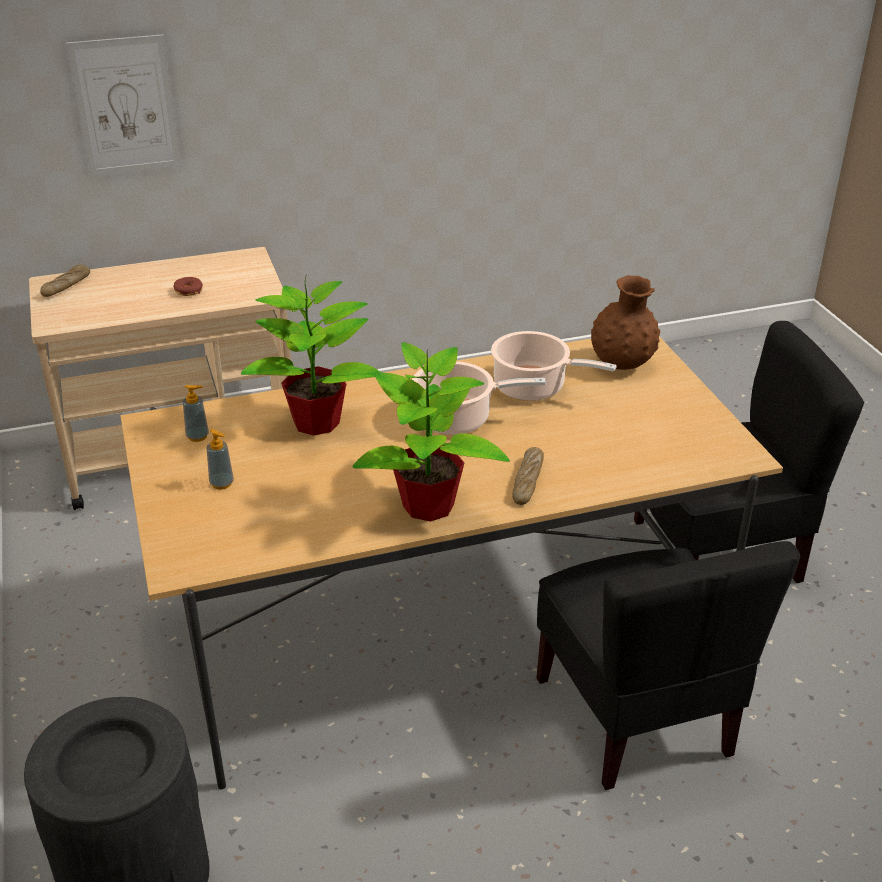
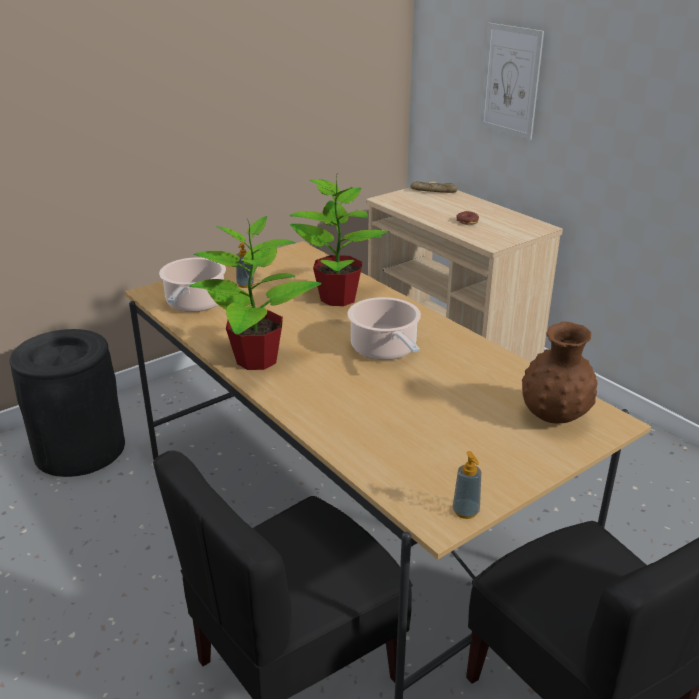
camera: 70 degrees right, 5 degrees down
(197, 436) = (293, 266): soap dispenser -> soap dispenser (465, 511)
(528, 481) = (314, 396): bread -> none
(534, 387) = (465, 376): cooking pot -> cooking pot (194, 304)

